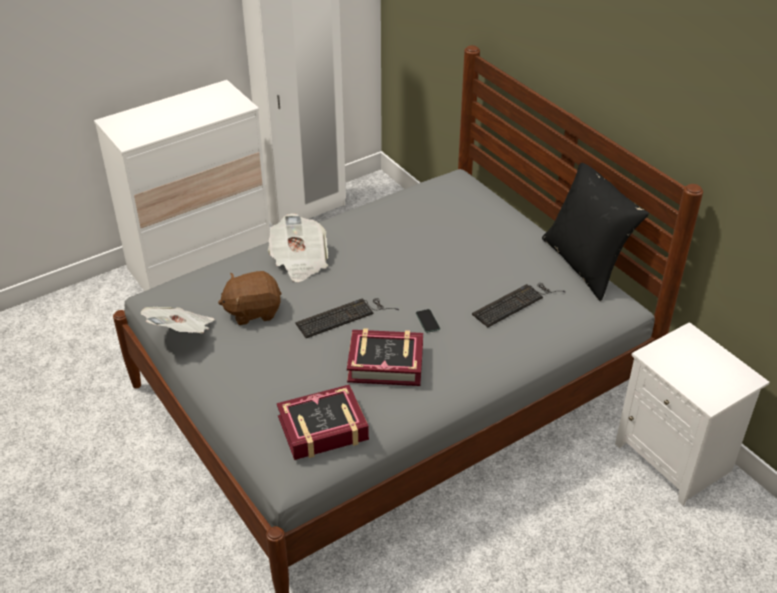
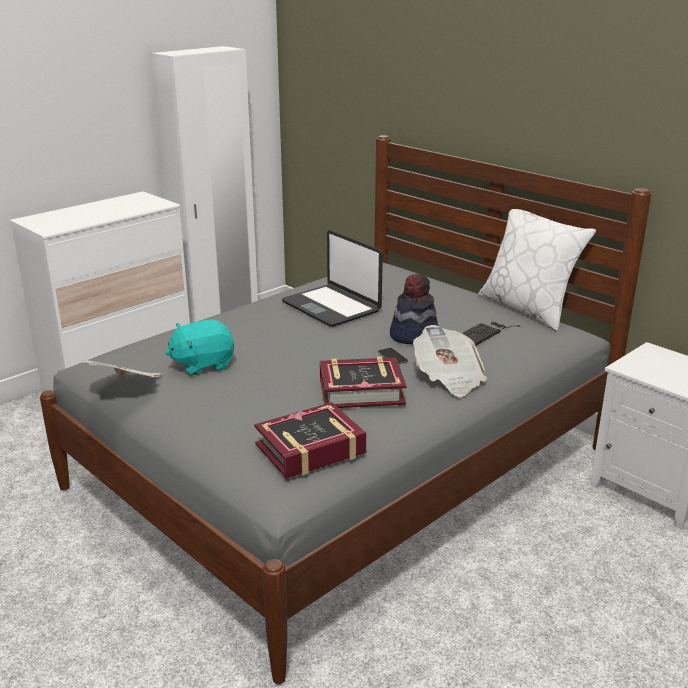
camera: 10 degrees left, 15 degrees down
(253, 311) = (203, 364): brown plush toy -> turquoise plush toy
(299, 261) = (242, 325): newspaper -> newspaper (448, 379)
(344, 316) = (303, 360): keyboard -> none
(390, 243) = (332, 306): none -> laptop
(456, 293) = (413, 335): none -> hat
(585, 264) = (528, 308): black pillow -> white pillow

